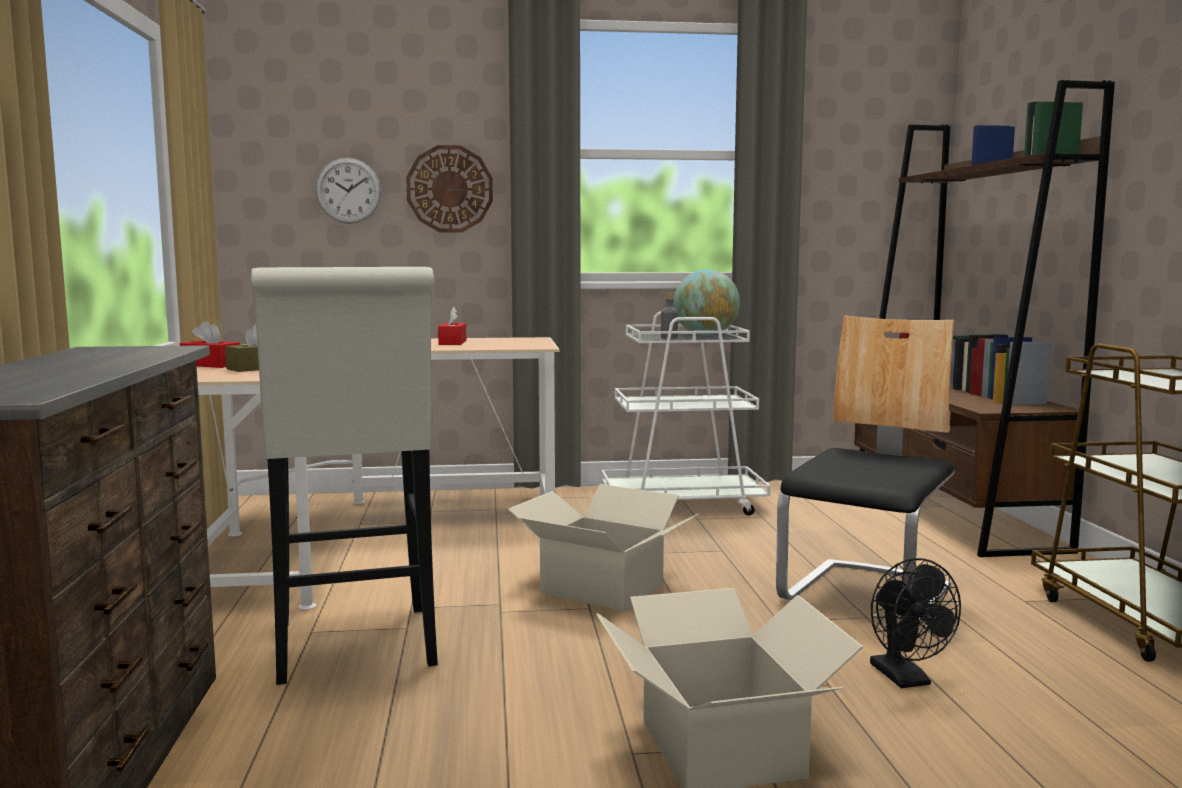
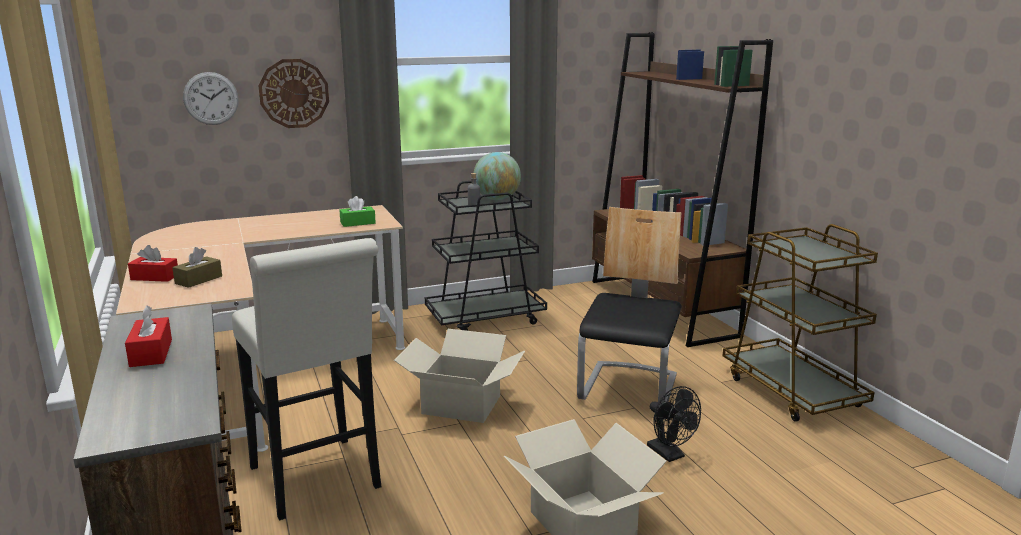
camera: 15 degrees left, 10 degrees up
(452, 343) = (315, 221): red tissue box -> red tissue box (151, 353)
(504, 345) = (357, 223): none -> green tissue box
(683, 505) = (486, 318): white cart -> black cart

